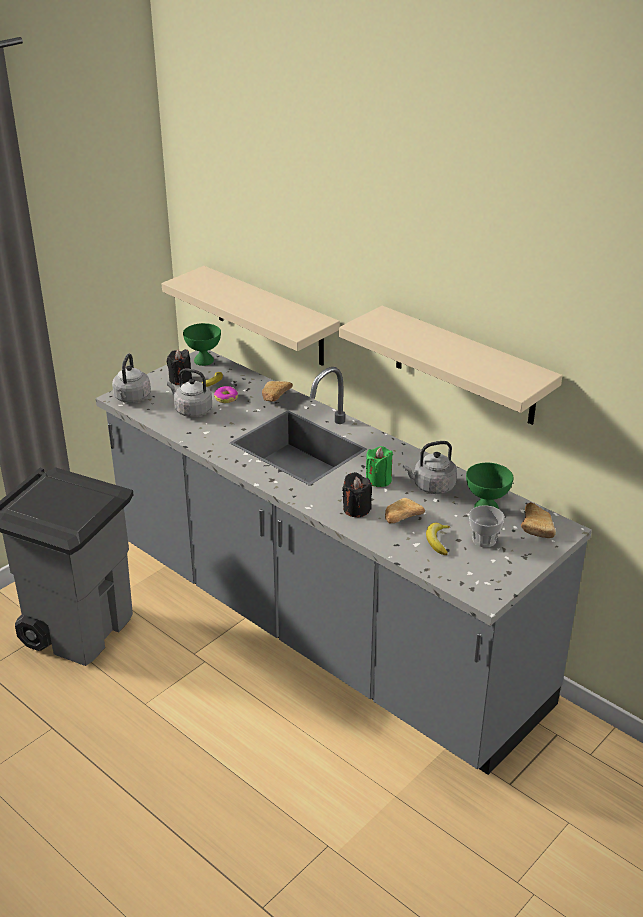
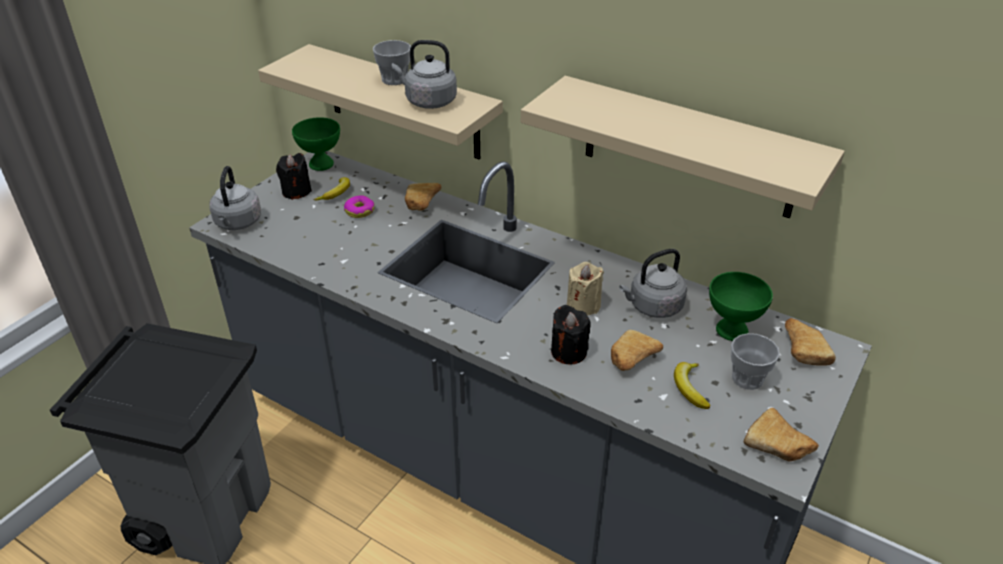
camera: 10 degrees left, 5 degrees up
(191, 410) = (319, 232): grey kettle -> grey kettle (428, 101)
(262, 298) = (394, 79): none -> cup
(378, 480) = (583, 305): green candle -> beige candle
(488, 584) = (780, 447): none -> bread

